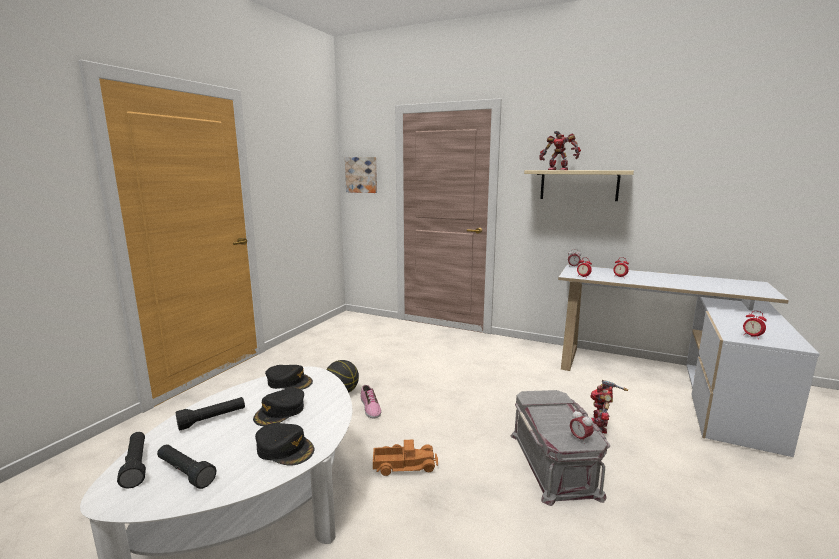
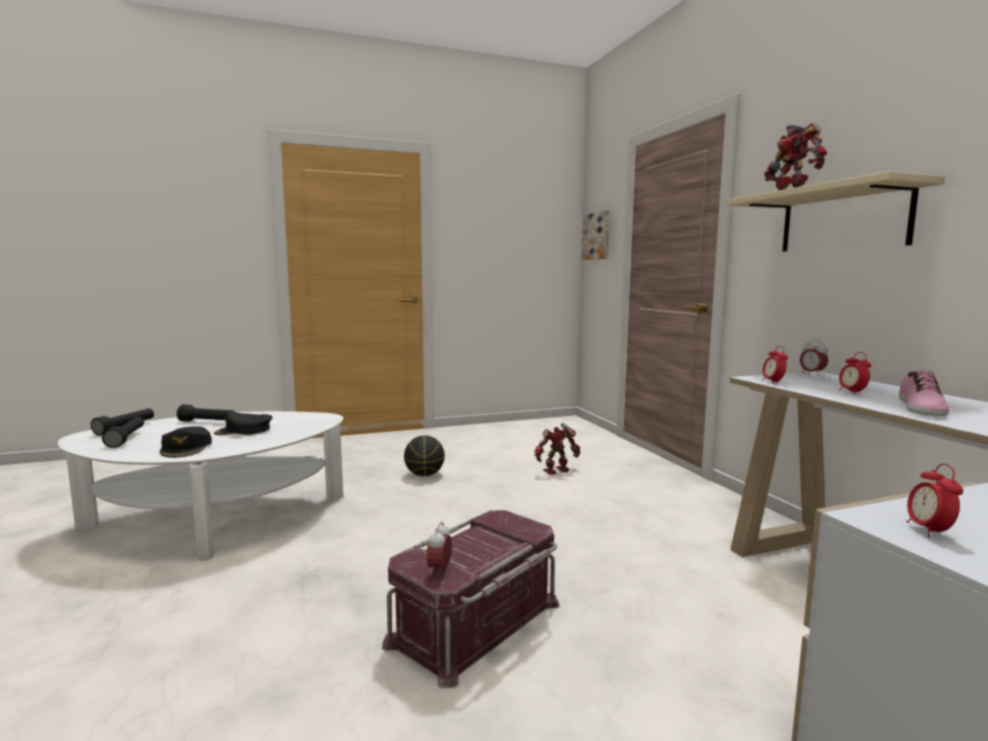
camera: 45 degrees right, 5 degrees down
(289, 382) = (299, 418): black cap -> none
(369, 407) = (419, 494): shoe -> shoe (919, 407)
(404, 465) = (348, 544): toy truck -> none
(555, 463) = (477, 623): grey storage box -> red storage box
(600, 426) = (631, 628): toy robot -> toy robot (557, 471)

